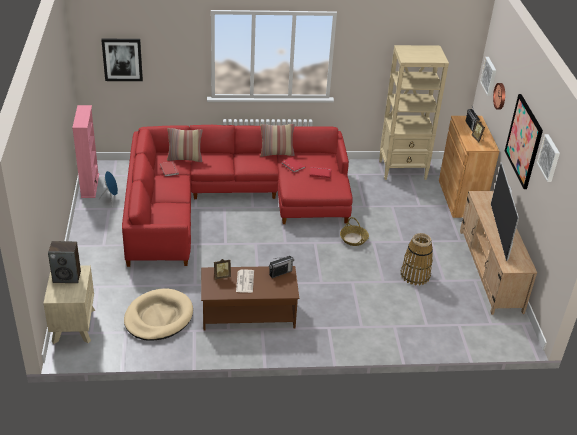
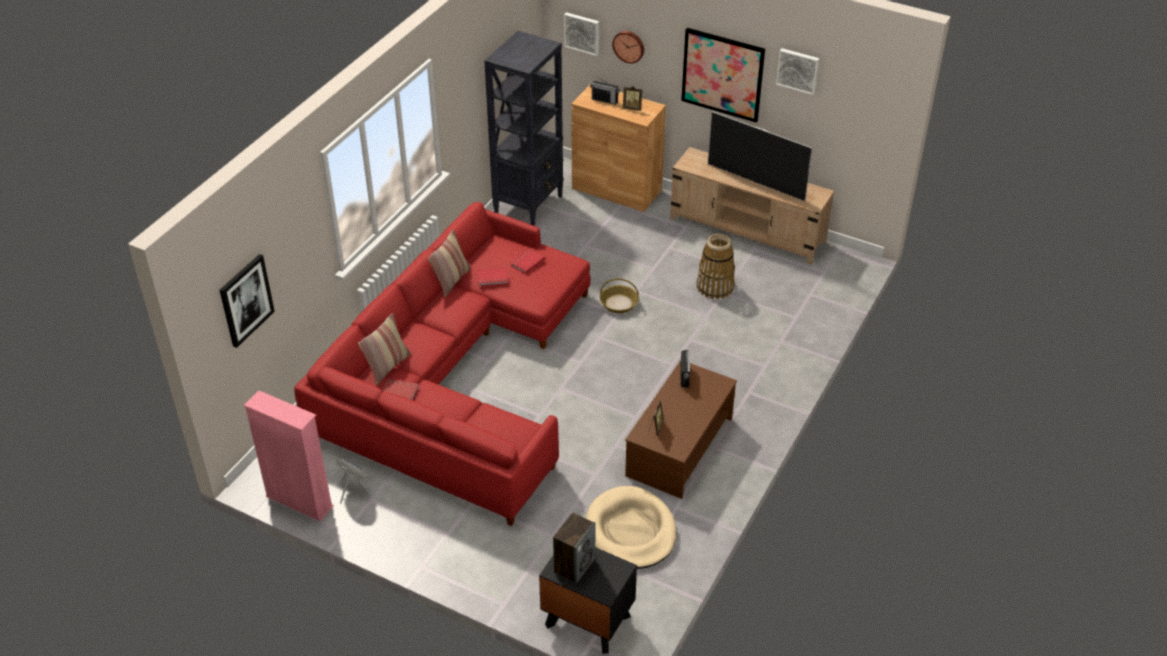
camera: 55 degrees left, 5 degrees up
(73, 325) = (587, 620): beige nightstand -> black nightstand
(244, 281) = (677, 412): newspaper -> none
(403, 170) = (529, 205): beige bookcase -> black bookcase

